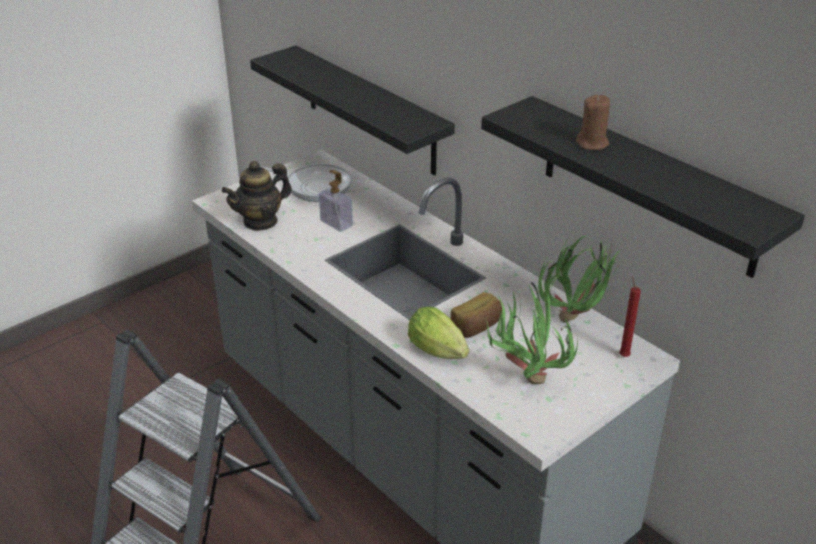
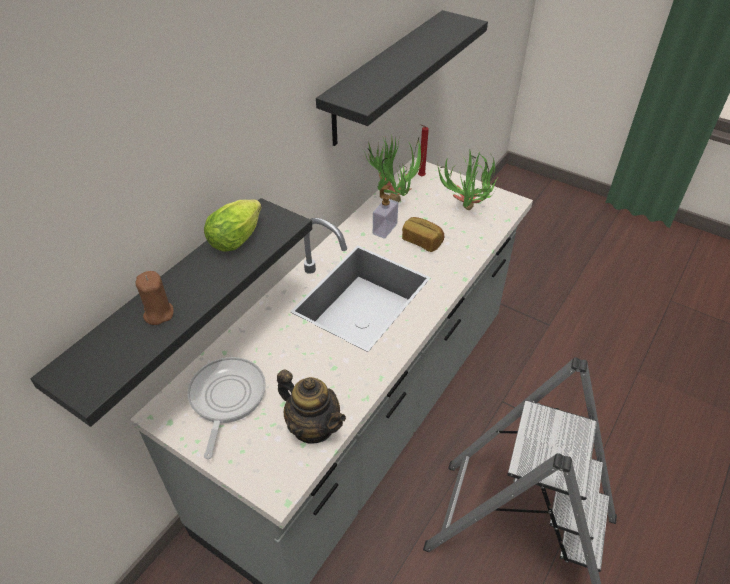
camera: 105 degrees left, 10 degrees up
(336, 223) = (301, 359): soap dispenser -> soap dispenser (385, 229)
(440, 353) = (461, 254): lettuce -> lettuce (238, 237)
(592, 143) = (391, 68): brown candle -> brown candle (158, 313)

